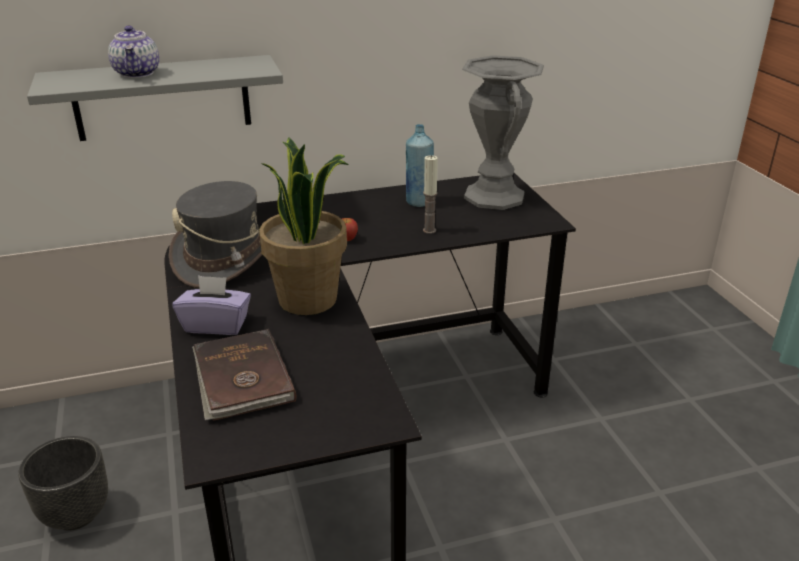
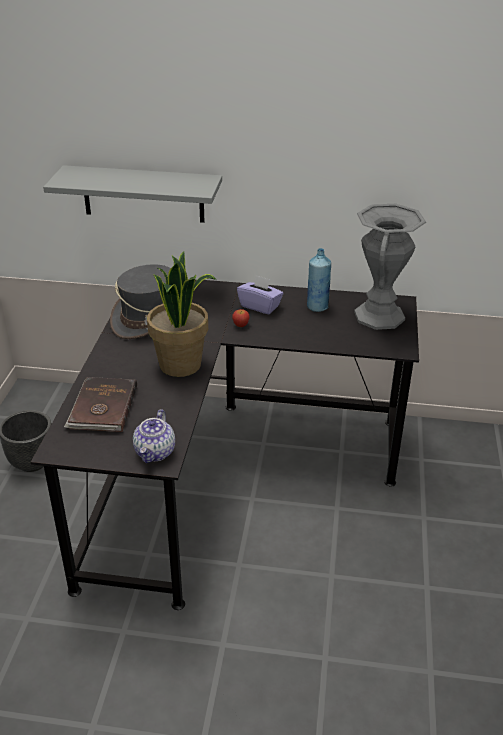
camera: 25 degrees right, 5 degrees up
(137, 73) = (121, 178): teapot -> teapot (155, 452)
(216, 325) = (112, 367): purple tissue box -> purple tissue box (260, 306)
(429, 230) = (304, 333): candle -> none

